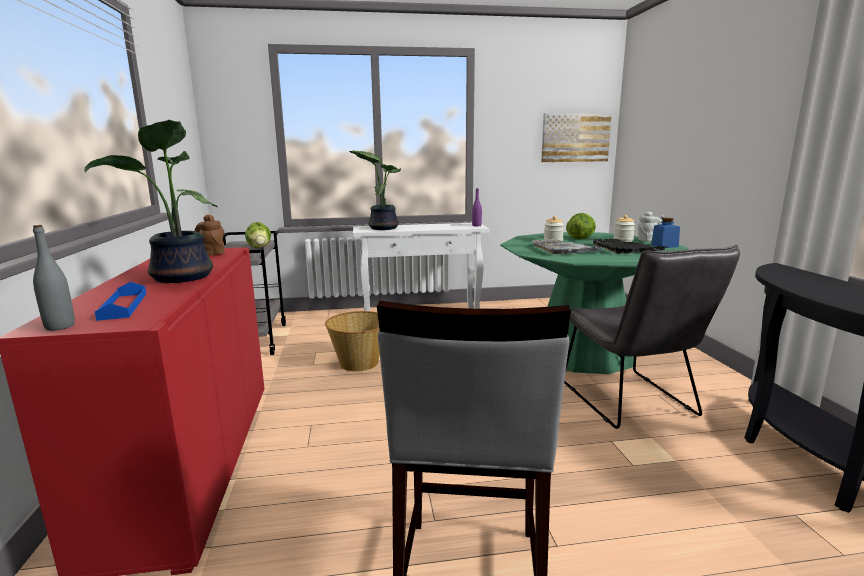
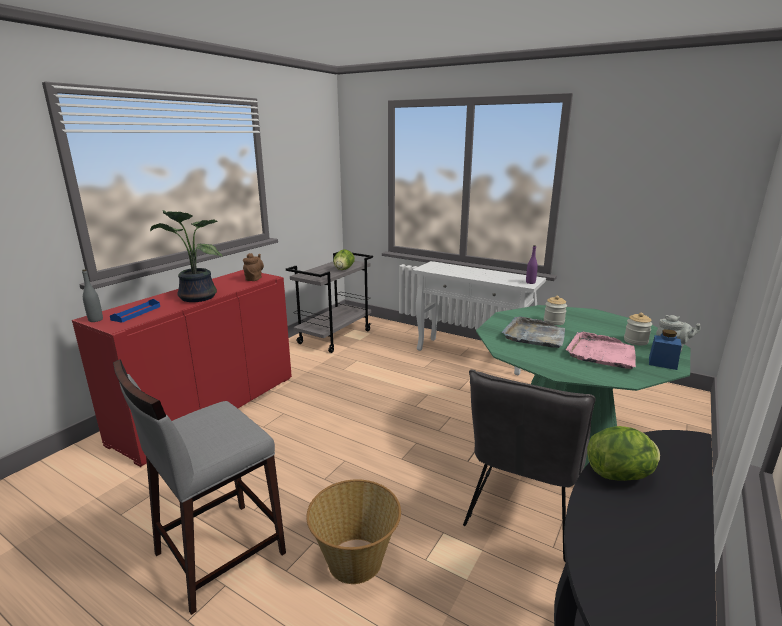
camera: 40 degrees right, 5 degrees up
(360, 363) = (370, 380): basket -> basket (355, 561)
(383, 228) = (445, 268): potted plant -> none
(575, 137) = (693, 196): picture -> none
(580, 239) = (593, 326): lettuce -> lettuce (620, 475)
(625, 249) = (602, 353): black tray -> pink tray

